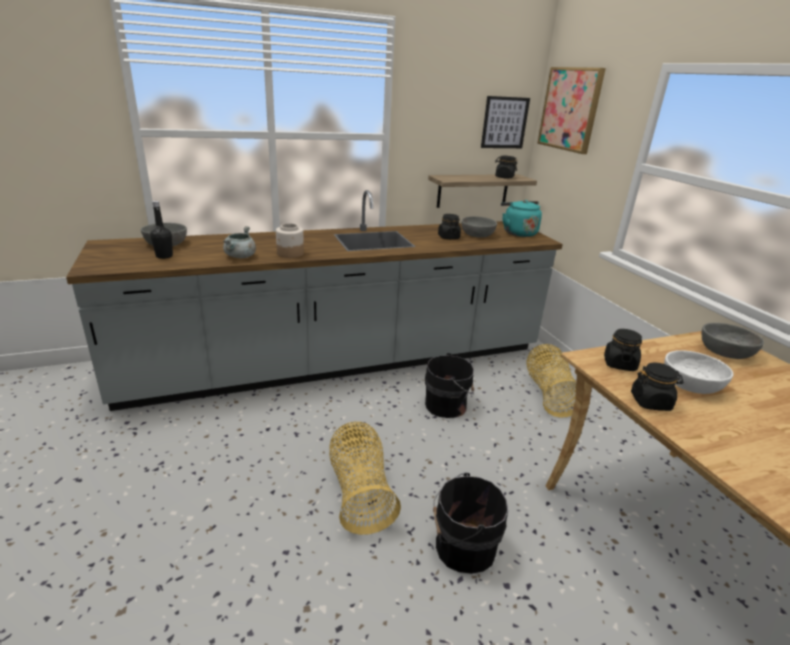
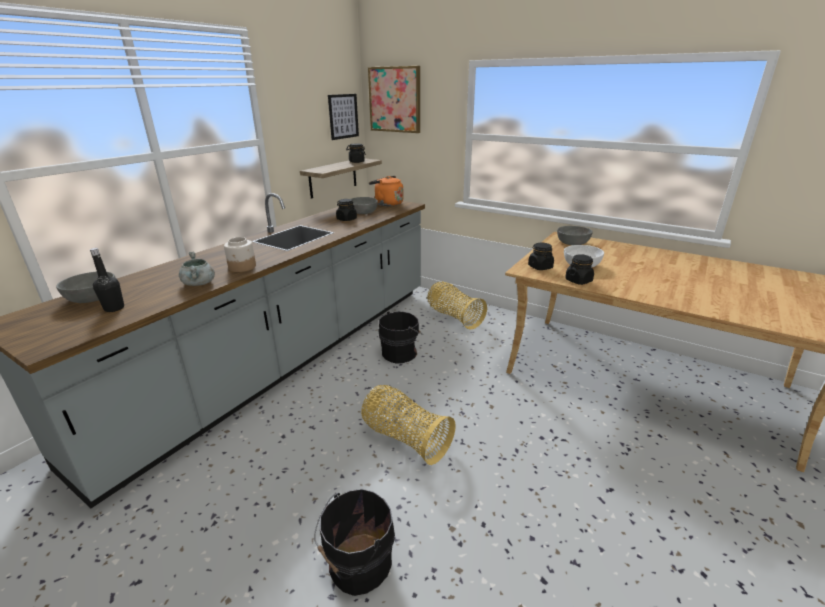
camera: 35 degrees left, 0 degrees up
(462, 546) = (499, 432): black bucket -> black bucket (357, 564)
(518, 233) = (387, 204): turquoise kettle -> orange kettle

